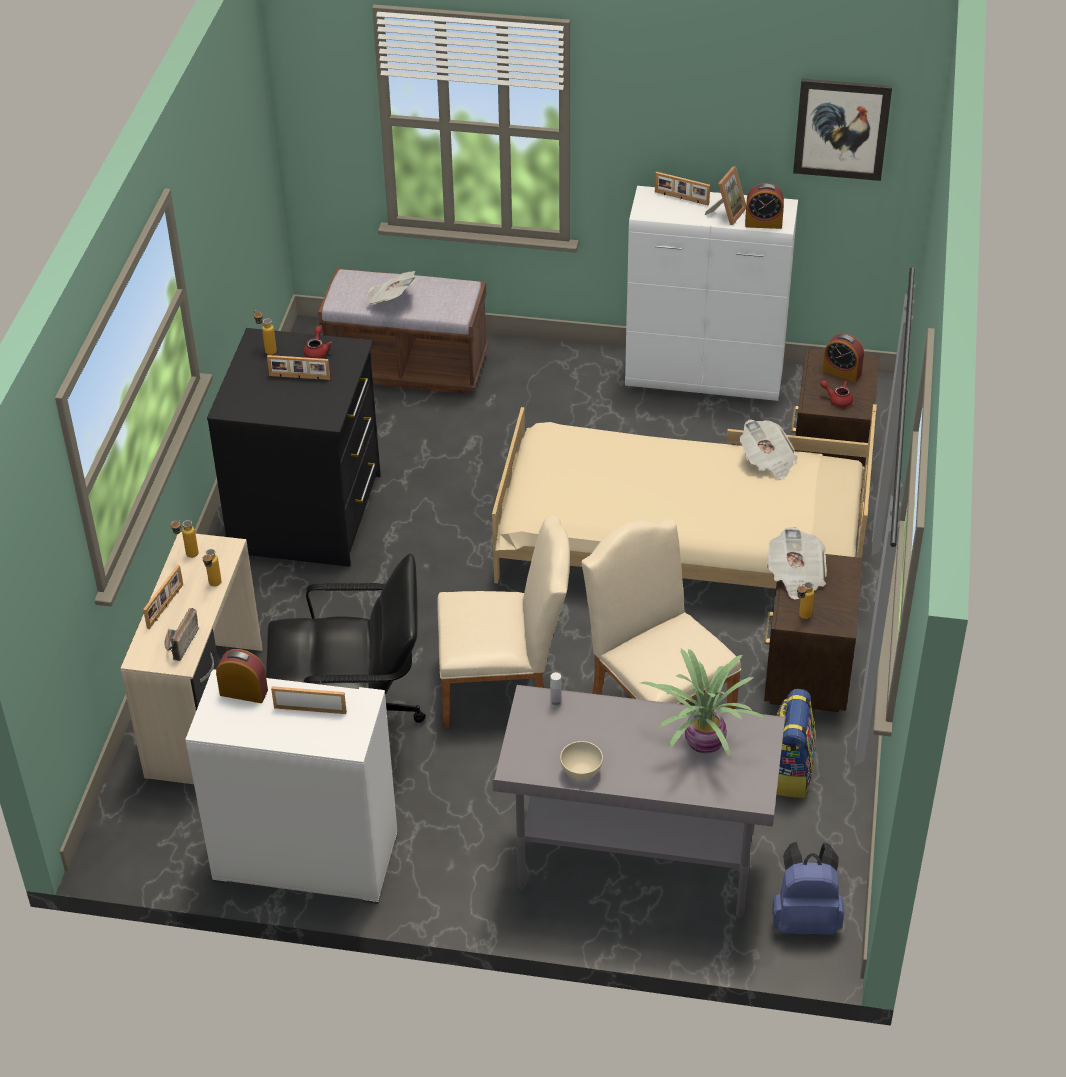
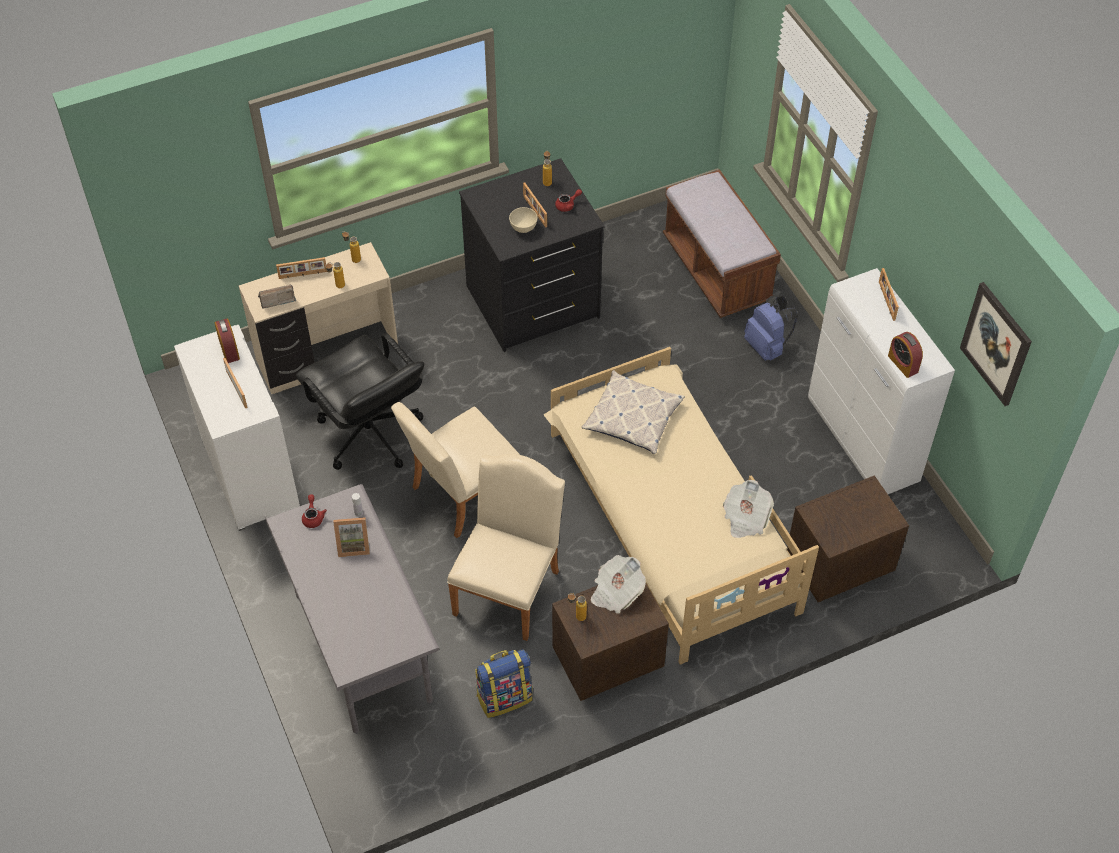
camera: 55 degrees right, 10 degrees up
(390, 299) = (708, 215): newspaper -> none
(505, 688) = (461, 495): beige chair -> beige chair turned 90 degrees clockwise
(578, 478) = (633, 418): none -> pillow
(581, 771) = (308, 558): beige bowl -> beige bowl (523, 227)
(703, 742) = (380, 612): potted plant -> none
(727, 213) = (894, 336): picture frame -> picture frame (353, 545)
(805, 919) = (380, 772): blue backpack -> blue backpack (767, 347)
(837, 399) = (831, 524): red teapot -> red teapot (313, 517)
(842, 372) = (866, 511): alarm clock -> none

